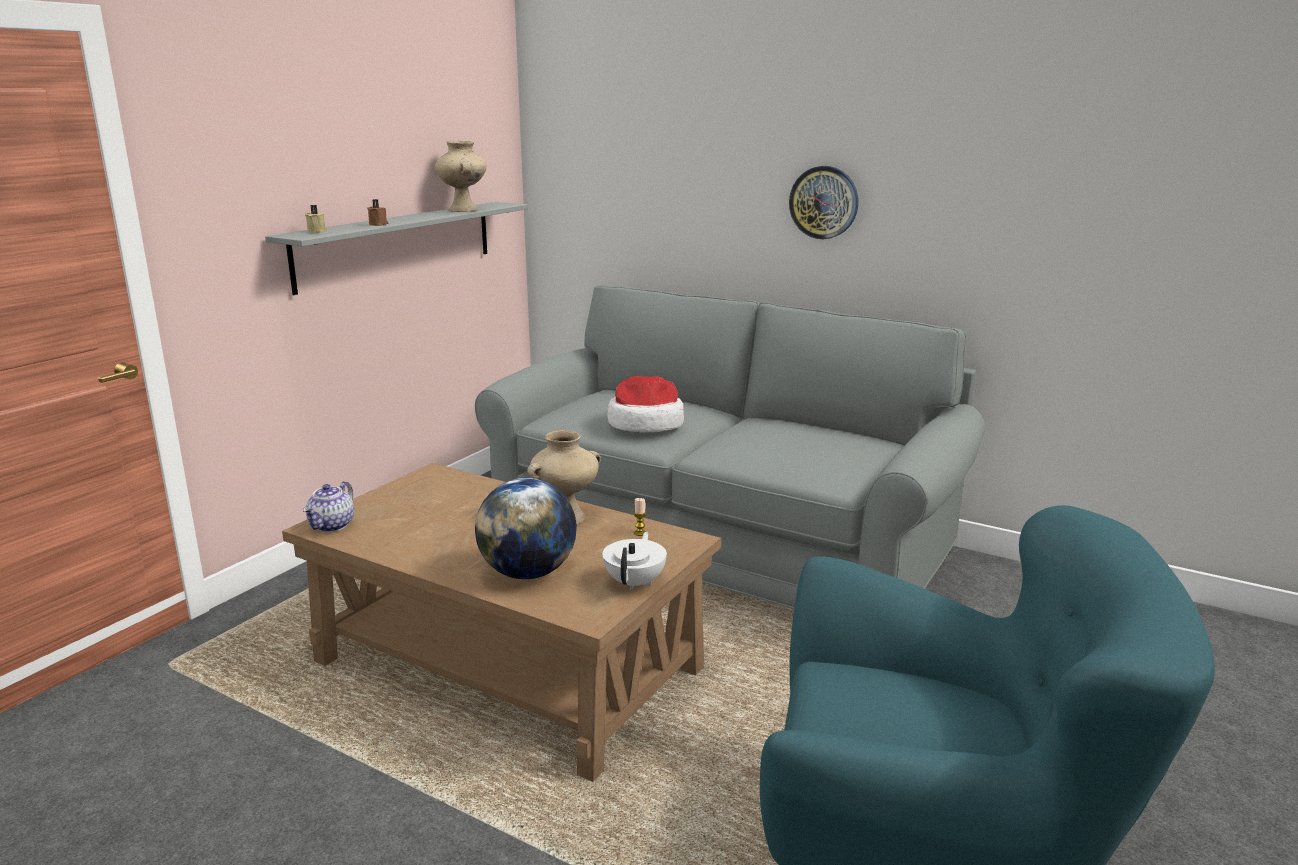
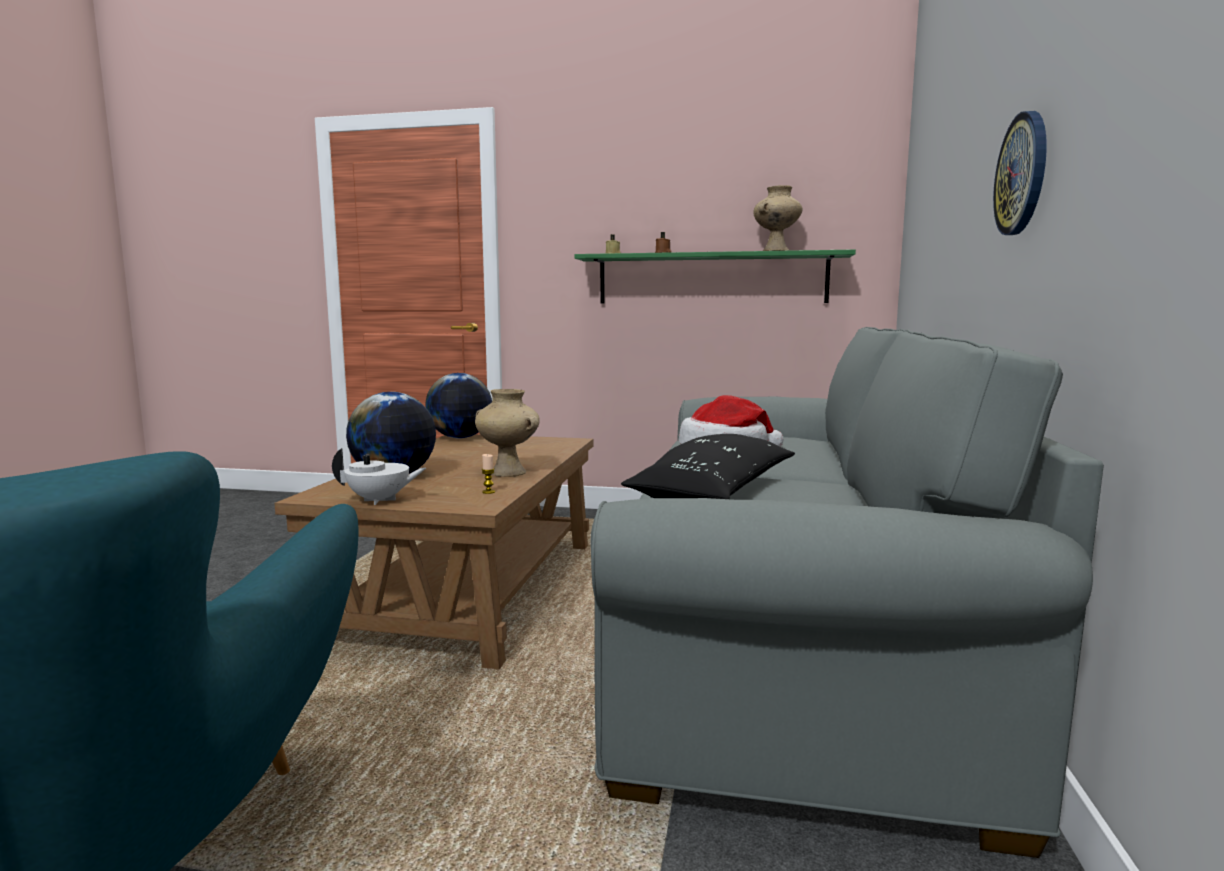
camera: 70 degrees right, 10 degrees down
(332, 526) = (460, 438): teapot -> globe
(397, 244) = (711, 279): grey shelf -> green shelf
(776, 452) = (715, 492): none -> black pillow

